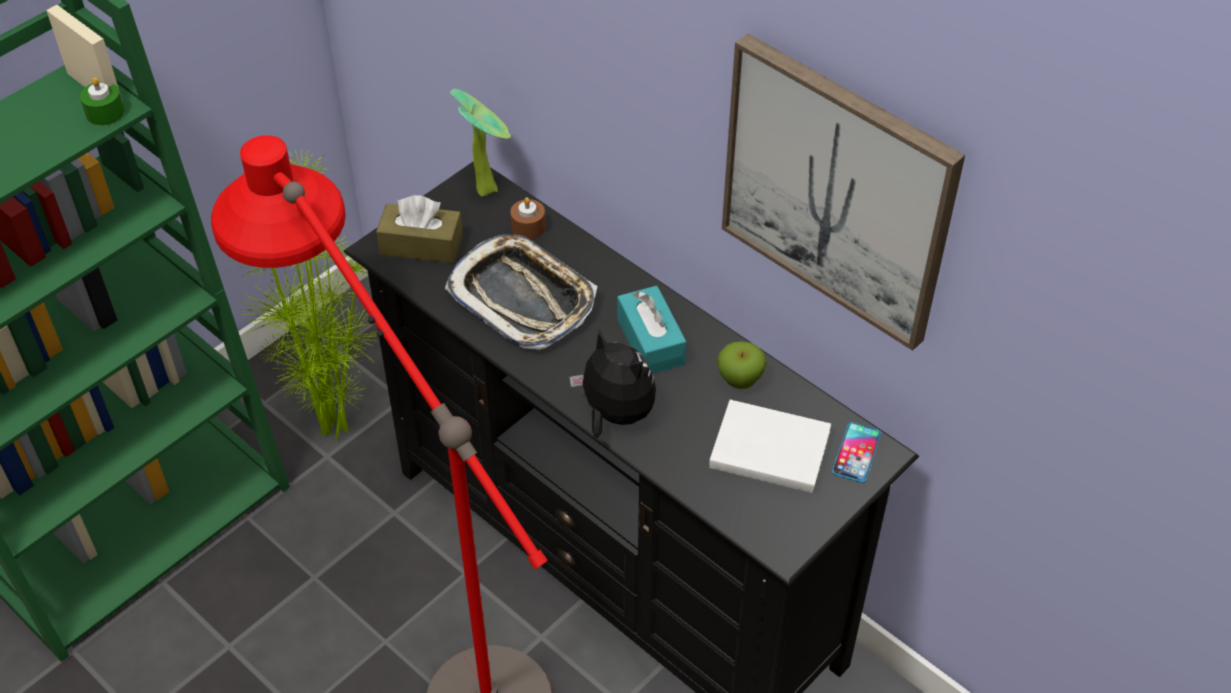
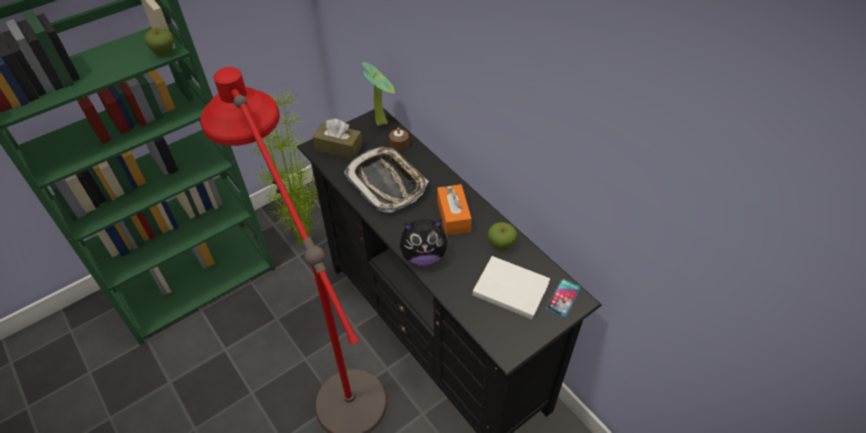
camera: 10 degrees right, 0 degrees up
(105, 113) = (164, 52): green candle -> apple
(615, 414) = (423, 256): plush toy -> plush toy turned 120 degrees clockwise
(650, 341) = (453, 216): turquoise tissue box -> orange tissue box
(837, 190) = (567, 134): picture -> none

